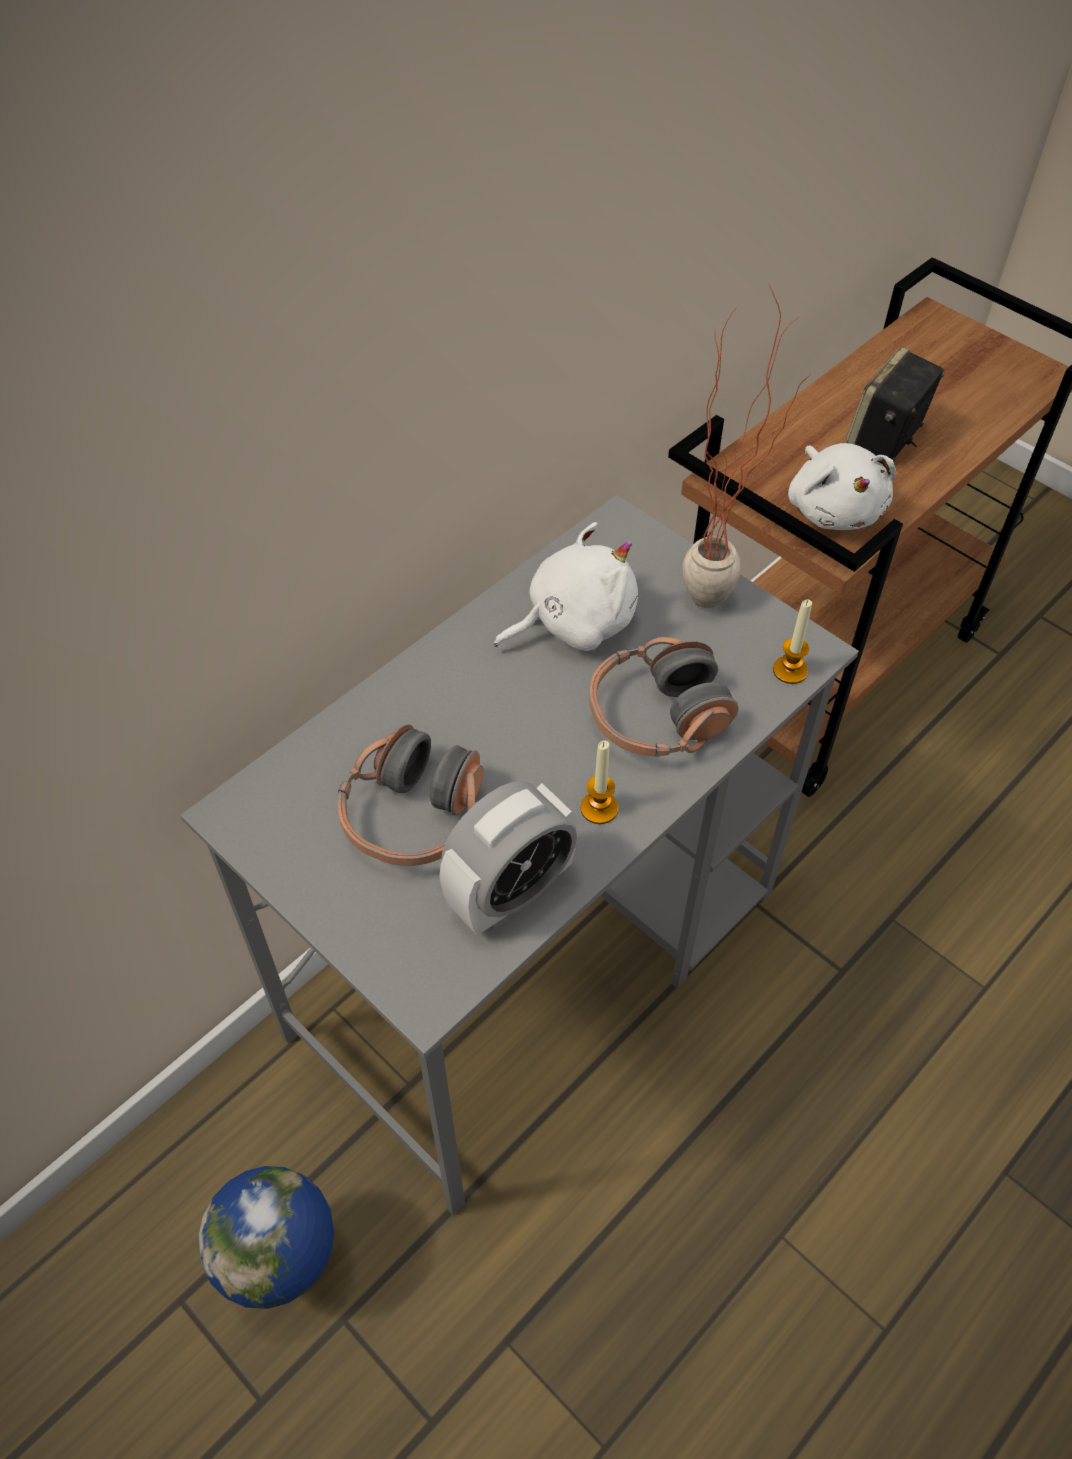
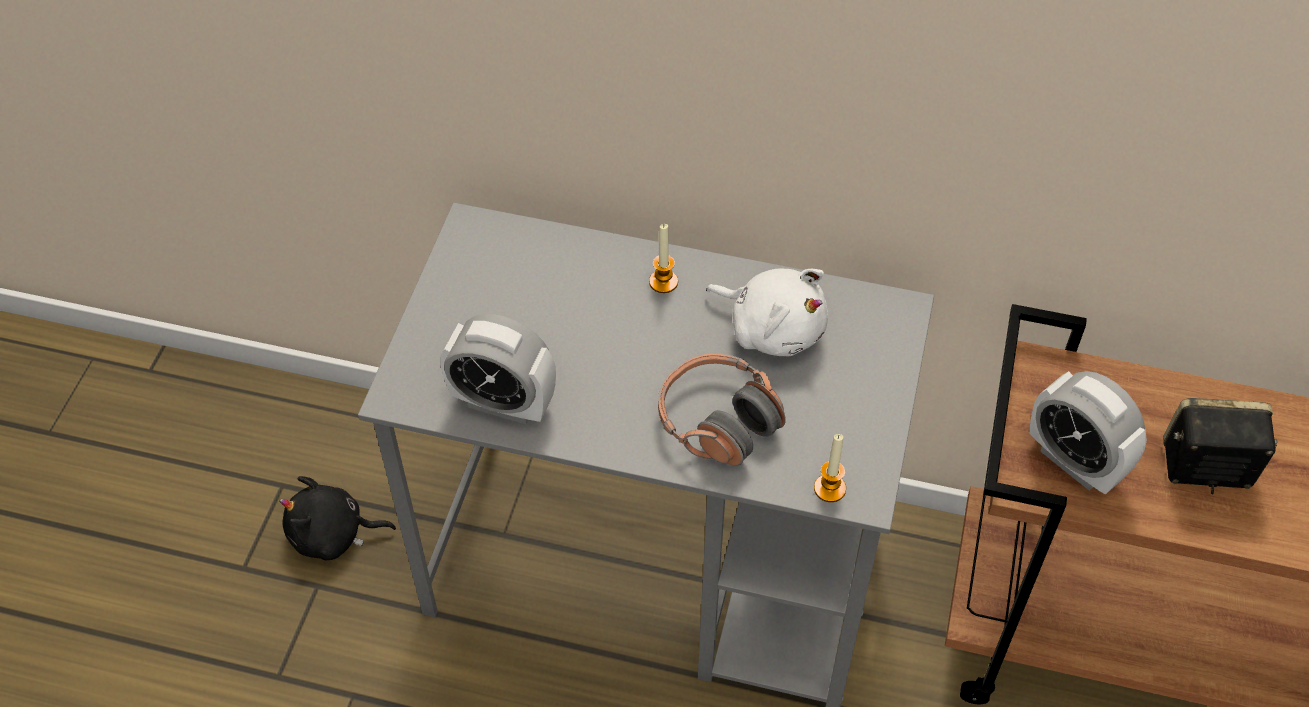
camera: 60 degrees right, 0 degrees up
(289, 1269) = (333, 535): globe -> black plush toy
(414, 815) = (531, 320): headphones -> none
(599, 808) = (607, 422): candle -> candle (663, 282)
(723, 595) = (877, 411): potted plant -> none
(834, 509) = (1074, 462): white plush toy -> alarm clock

